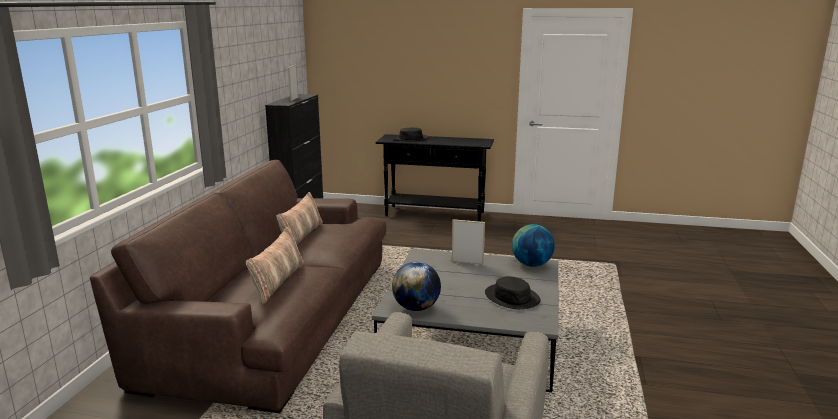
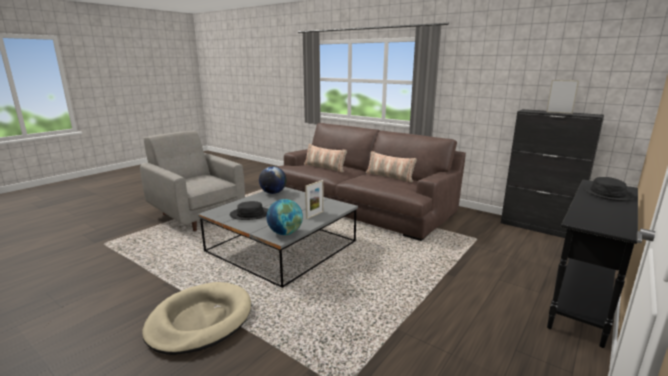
camera: 115 degrees right, 0 degrees up
(648, 331) = (200, 320): none -> beige dog bed

